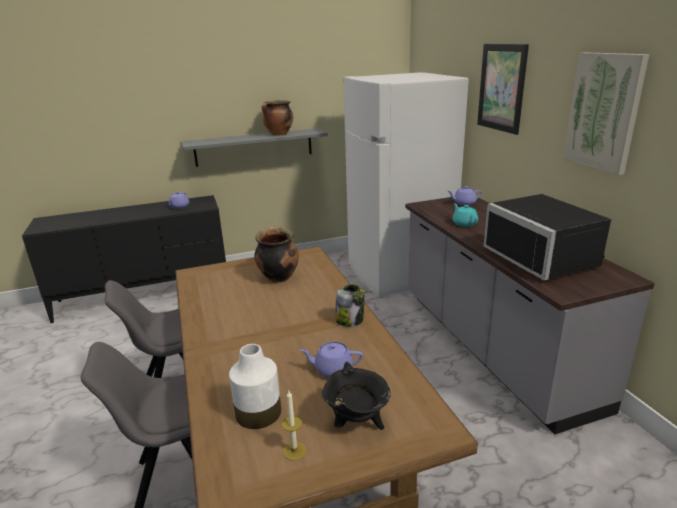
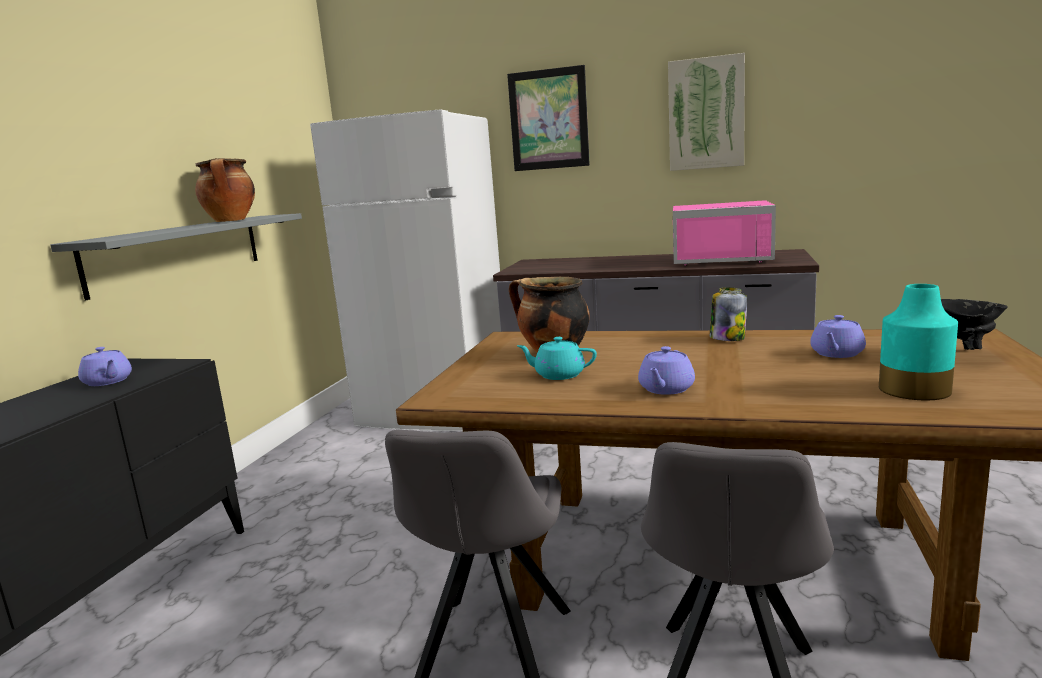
camera: 55 degrees left, 10 degrees down
(259, 412) = (914, 389): white vase -> turquoise vase
(294, 451) = (1002, 381): candle -> none
(464, 203) = (542, 262): purple teapot -> purple teapot (665, 389)
(464, 223) = (597, 266): turquoise teapot -> turquoise teapot (558, 375)
(545, 257) = (721, 259): black microwave -> pink microwave

